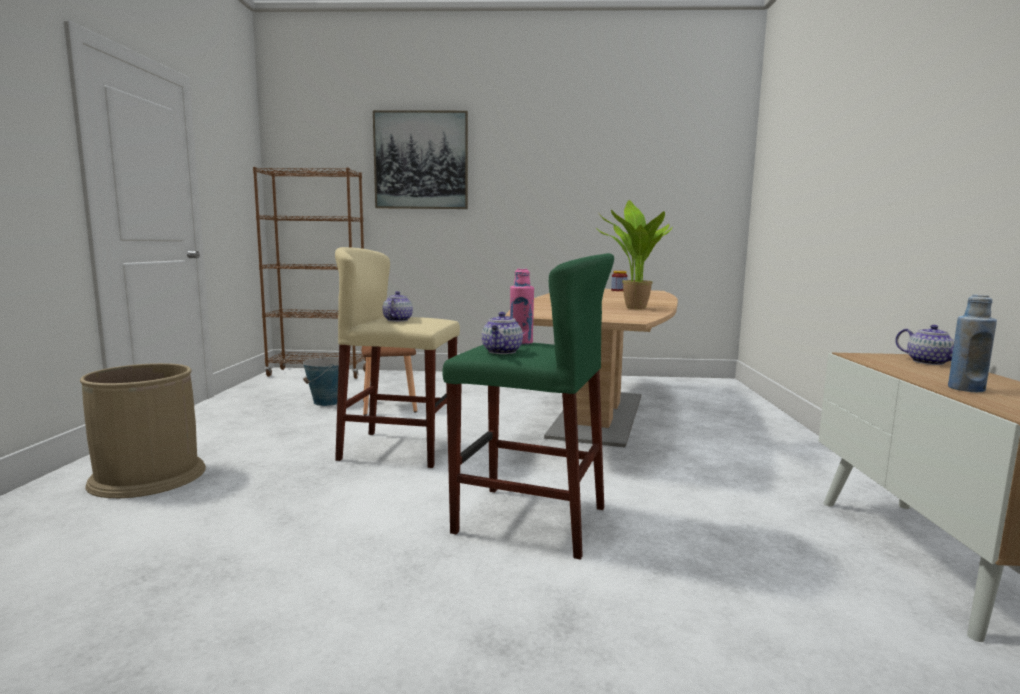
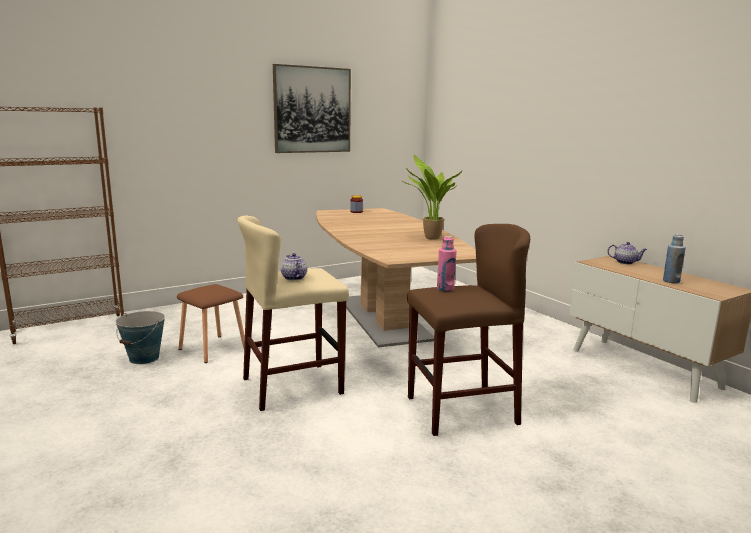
camera: 35 degrees left, 5 degrees up
(148, 476) = (114, 482): brown trash can -> none
(421, 160) = (161, 95): picture -> picture (312, 110)
(502, 352) = (461, 301): teapot -> none
(530, 520) = (461, 410): green stool -> brown stool

